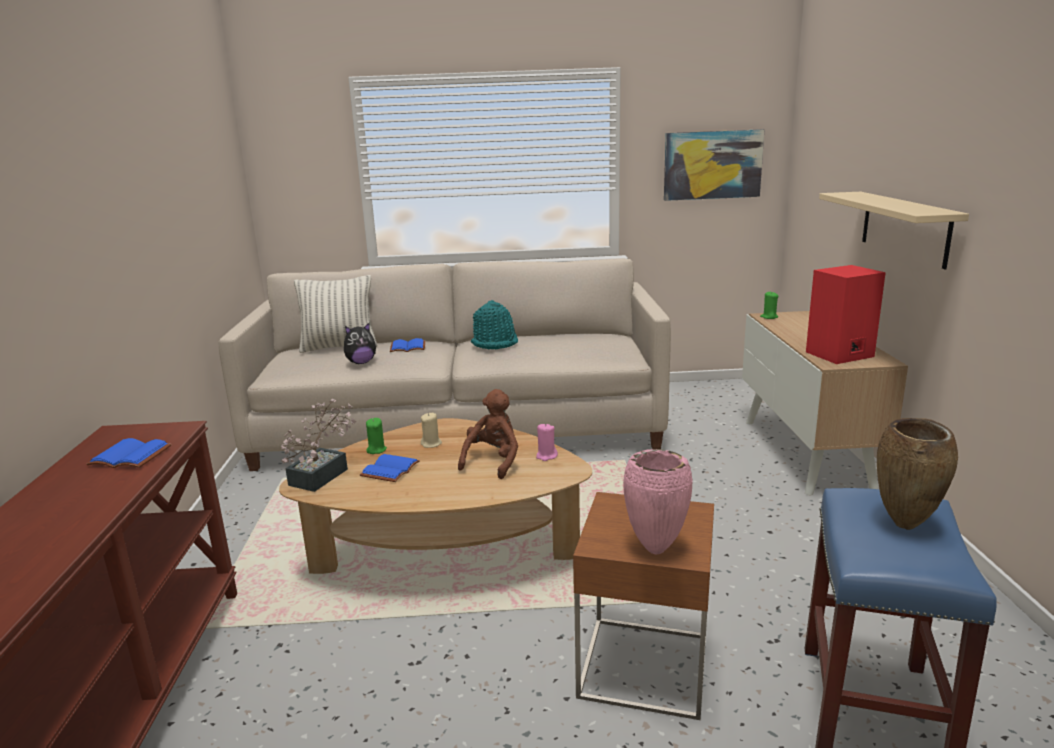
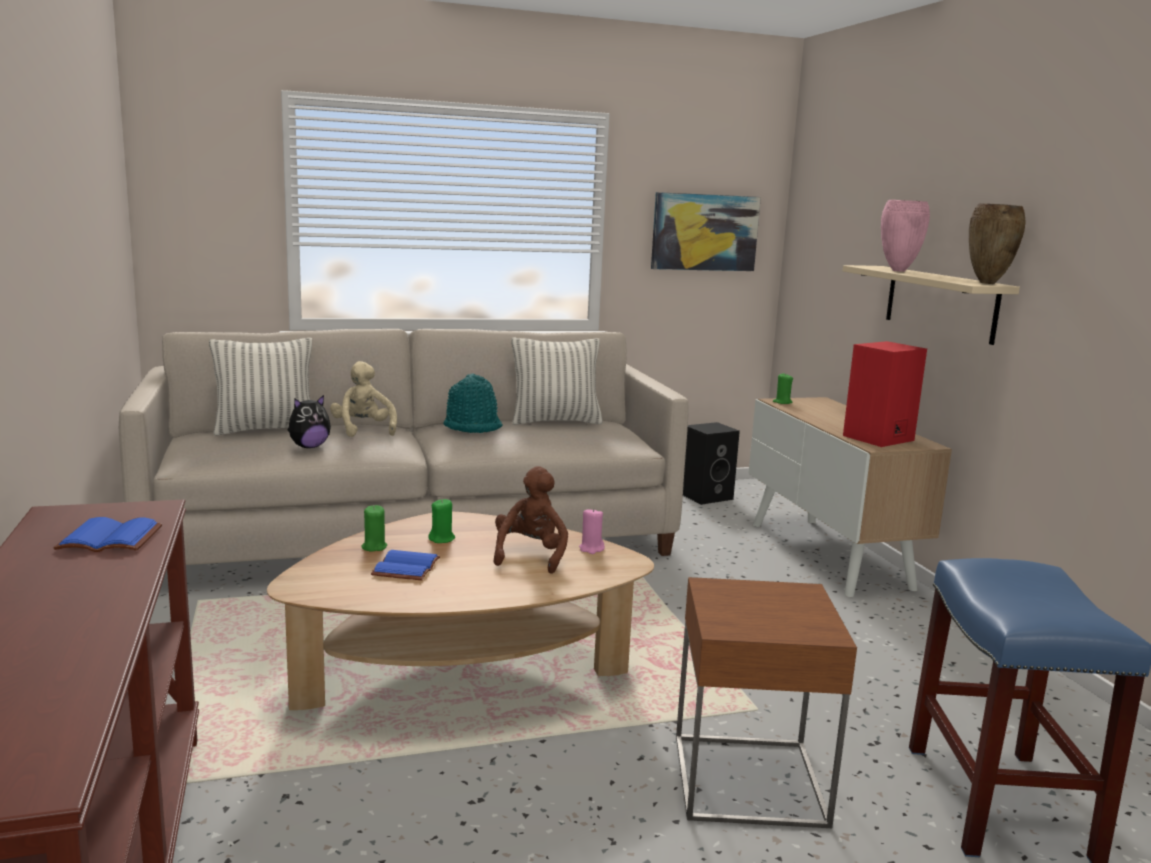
camera: 15 degrees left, 5 degrees down
(323, 474) = (320, 575): potted plant -> none
(408, 347) = (363, 430): blue book -> beige plush toy
(431, 444) = (442, 539): beige candle -> green candle
(568, 336) = (555, 421): none -> pillow
(656, 549) = (788, 628): pink vase -> pink vase (898, 271)
(715, 394) = (706, 496): none -> black speaker
(906, 526) = (1040, 589): brown vase -> brown vase (988, 283)

